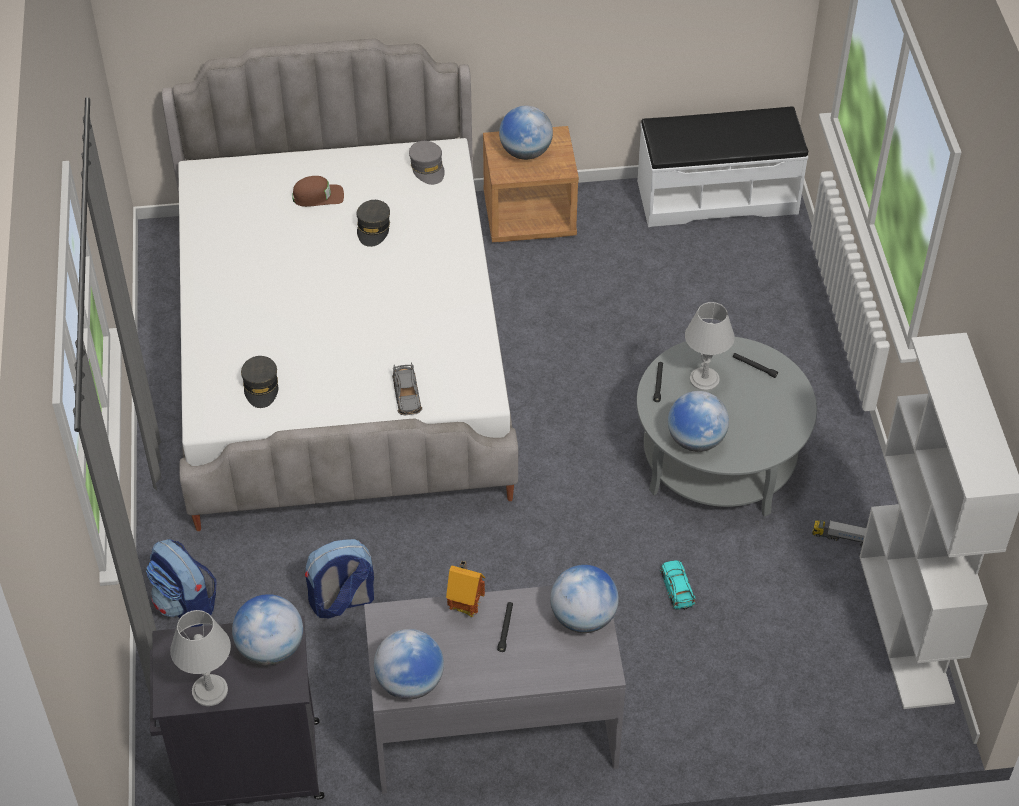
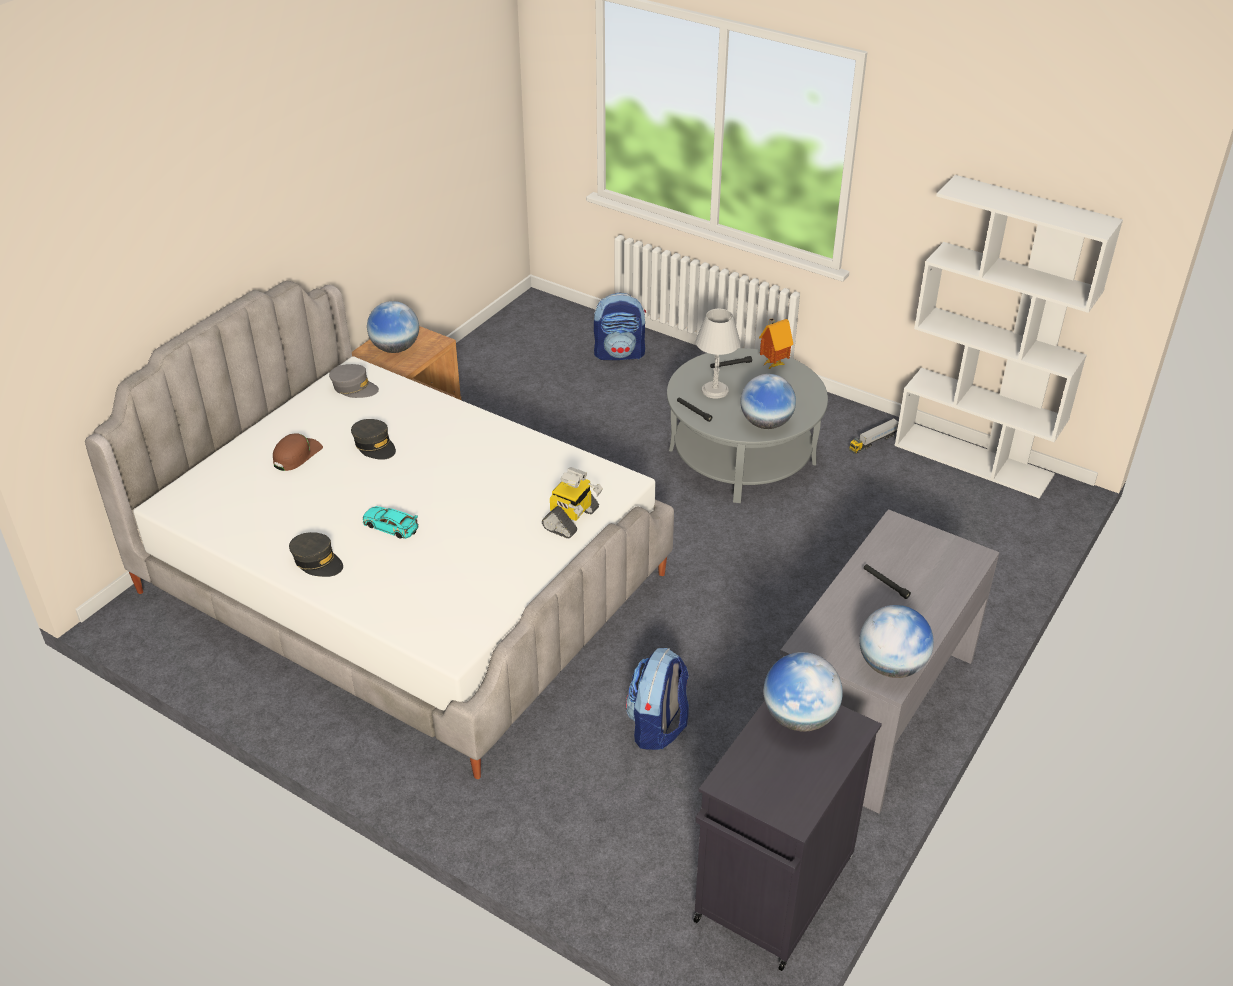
camera: 50 degrees left, 10 degrees down
(186, 604) = (551, 833): backpack -> backpack (620, 354)
(209, 690) = (808, 783): grey table lamp -> none
(261, 387) = (457, 595): grey cap -> grey cap (317, 561)
(407, 394) = (571, 519): grey toy car -> toy robot
(466, 606) = (842, 593): toy house -> toy house (772, 364)
(583, 618) = (914, 539): globe -> none
(677, 587) = (835, 539): turquoise toy car -> turquoise toy car (391, 526)
(717, 196) = (513, 329): white bench -> none

